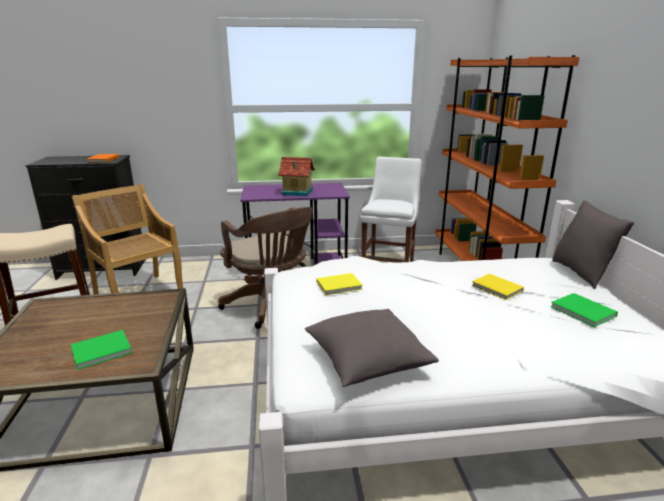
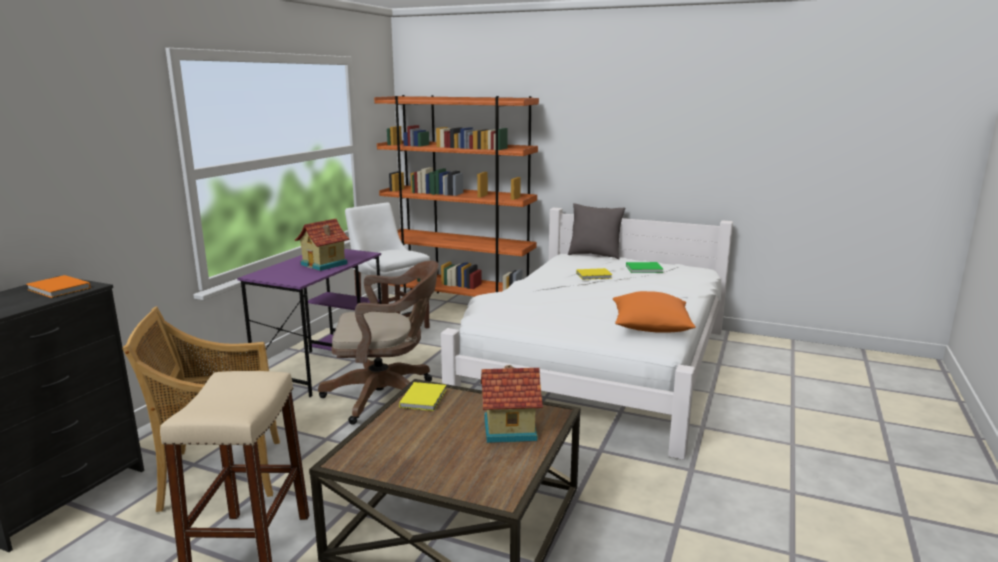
camera: 60 degrees left, 5 degrees down
(103, 350) = (509, 428): green book -> toy house
(340, 286) = (534, 310): yellow book -> yellow book (424, 398)
(367, 362) = (650, 327): grey pillow -> orange pillow

